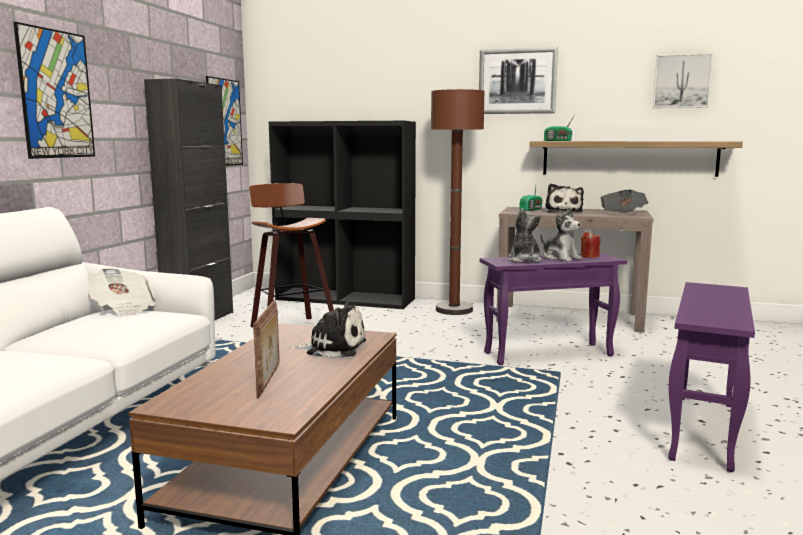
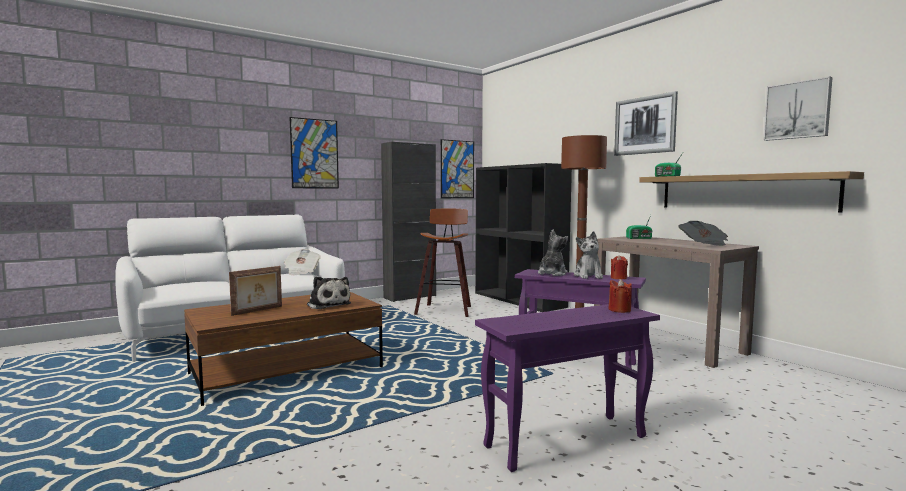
camera: 40 degrees right, 5 degrees down
(563, 211) = (660, 241): plush toy -> none
(714, 288) = (619, 310): none -> red candle

